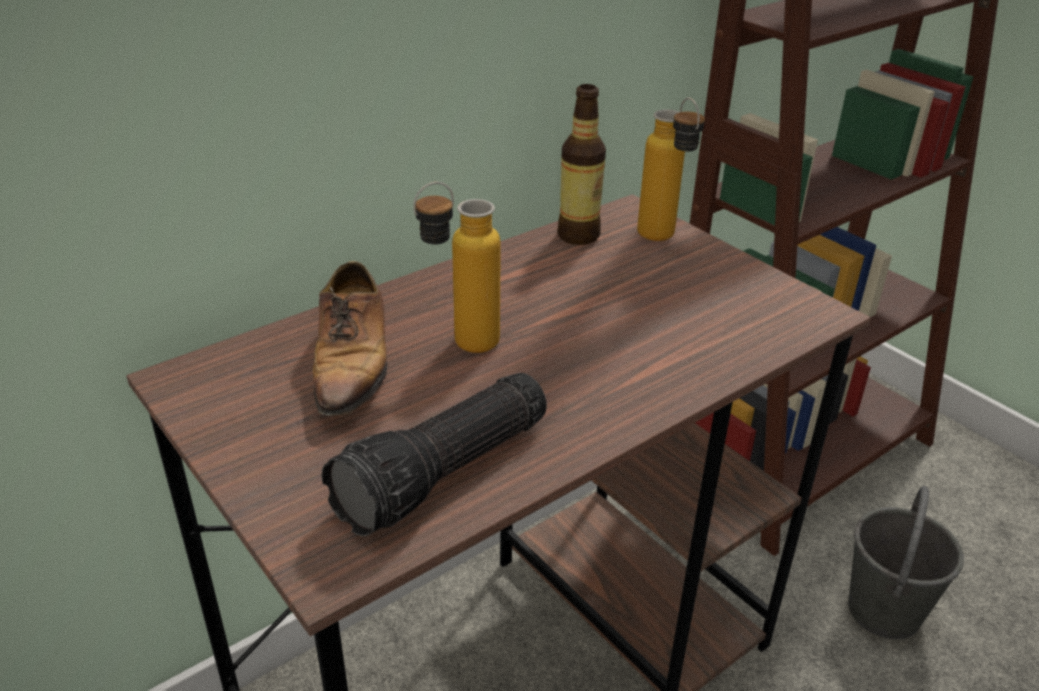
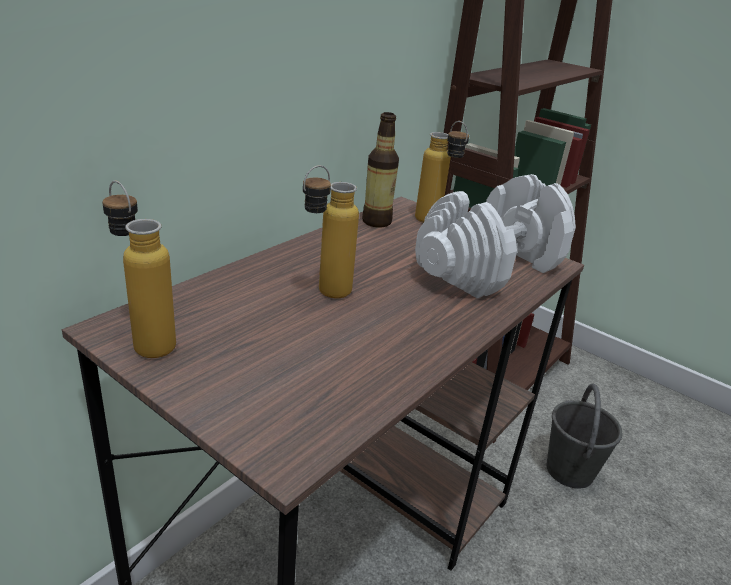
camera: 15 degrees left, 5 degrees down
(216, 397) = (145, 340): none -> bottle
(352, 362) = (247, 310): shoe -> none
(446, 475) = (350, 382): flashlight -> none
(718, 314) = (490, 266): none -> white dumbbell

